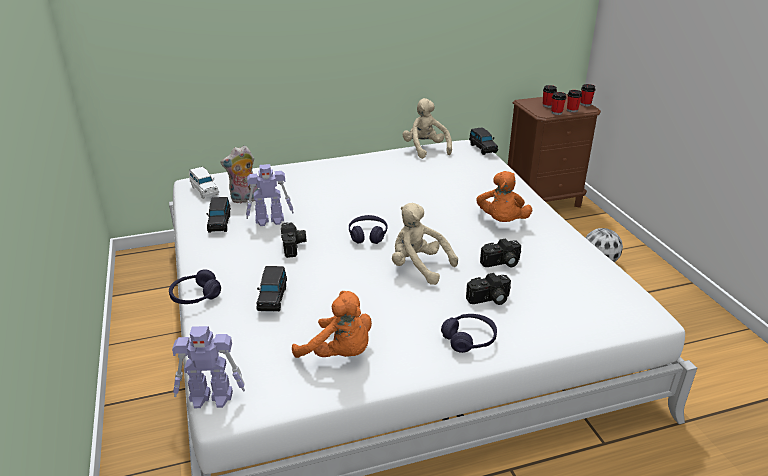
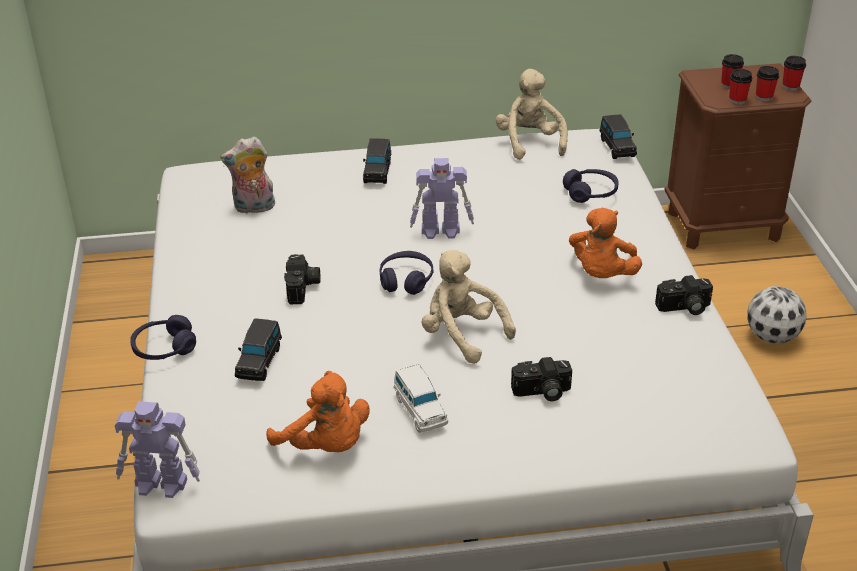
camera: 10 degrees right, 5 degrees up
(204, 190) = (201, 188): white toy car -> white toy car (420, 410)
(220, 223) = (213, 242): black toy car -> black toy car (377, 172)
(270, 220) = (281, 244): toy robot -> toy robot (441, 231)
(469, 339) = (496, 445): purple headphones -> purple headphones (590, 193)
(501, 263) = (578, 340): camera -> camera (684, 308)

